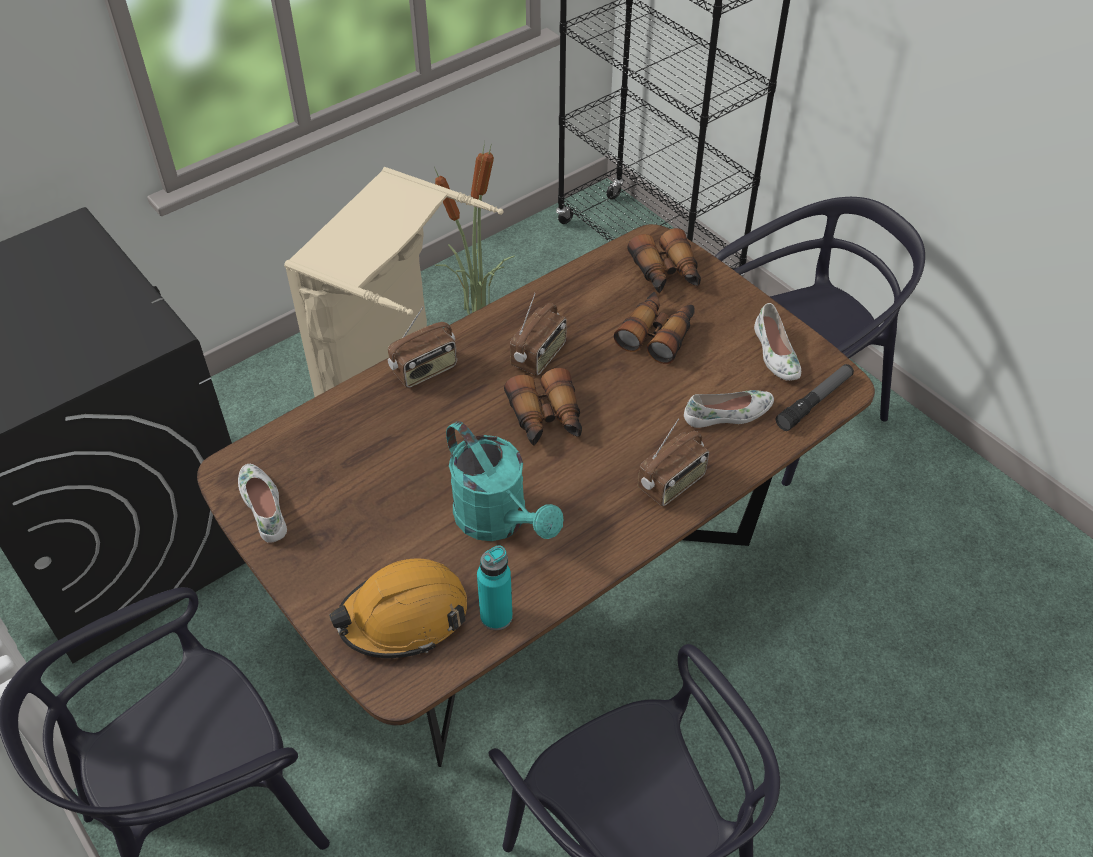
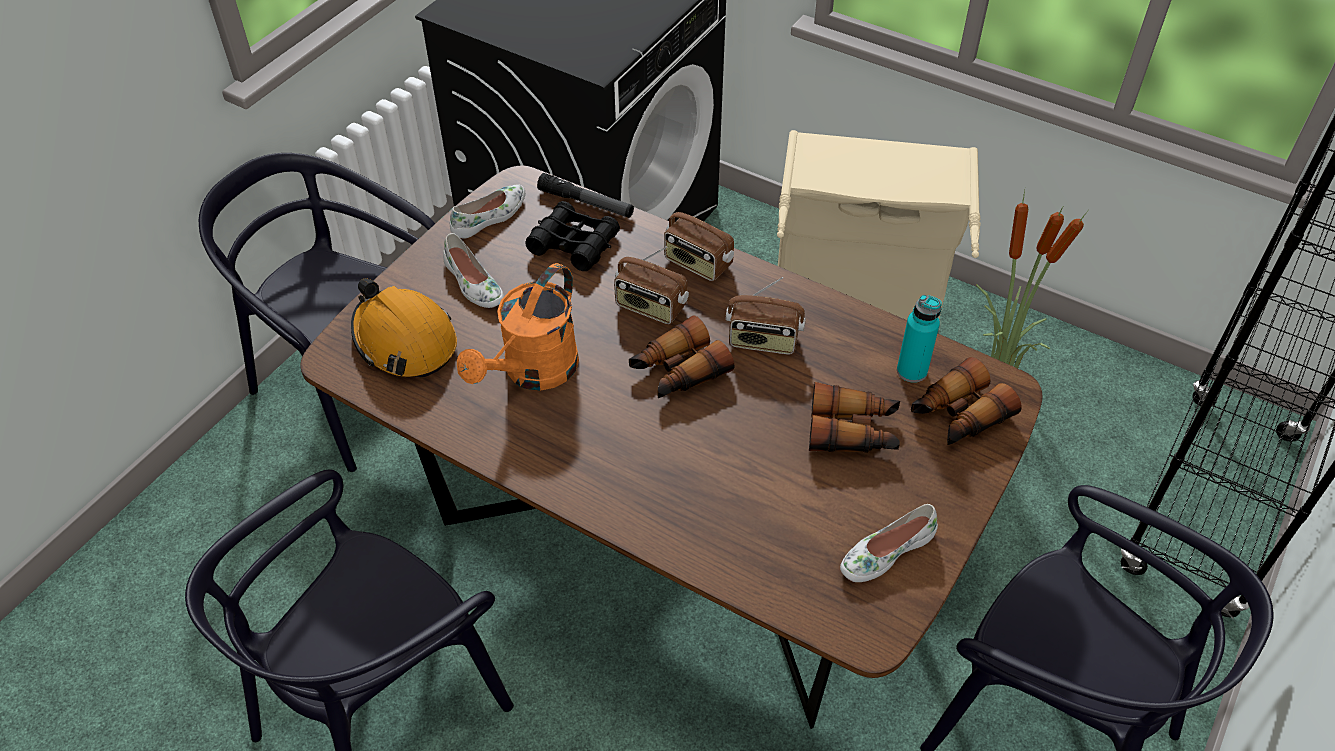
camera: 70 degrees right, 0 degrees up
(346, 450) = (574, 244): none -> black binoculars
(496, 616) = (423, 402): turquoise bottle -> turquoise bottle (912, 371)
(499, 521) = (533, 373): turquoise watering can -> orange watering can
(672, 484) = (636, 497): radio -> radio (650, 307)
(728, 414) = (762, 525): white shoe -> white shoe (473, 283)
(814, 402) = (826, 608): flashlight -> flashlight (586, 203)

